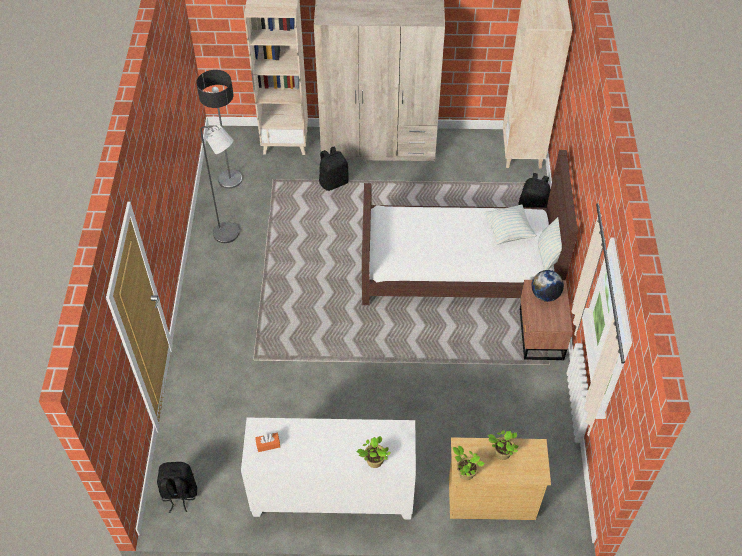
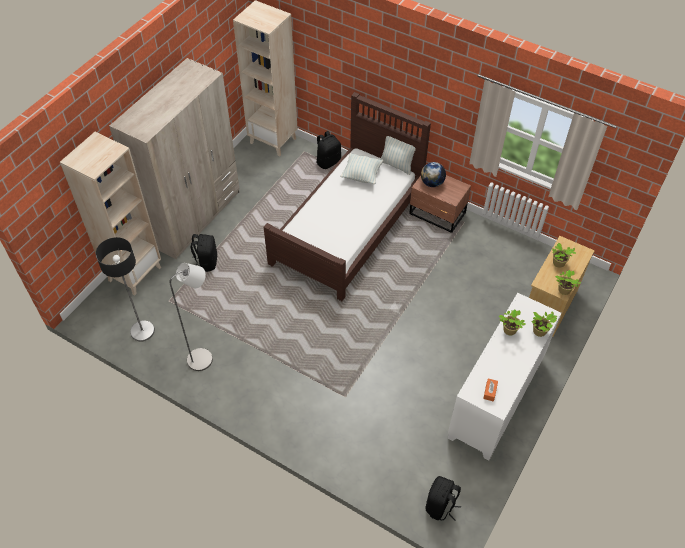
camera: 60 degrees left, 0 degrees up
(357, 431) = (508, 330): none -> potted plant

